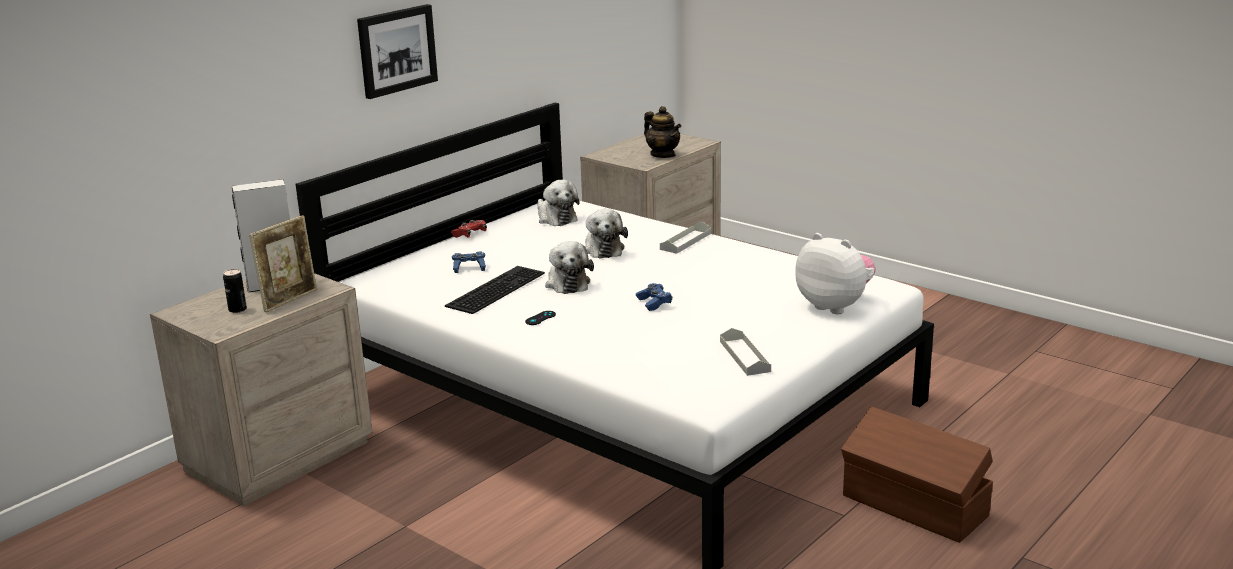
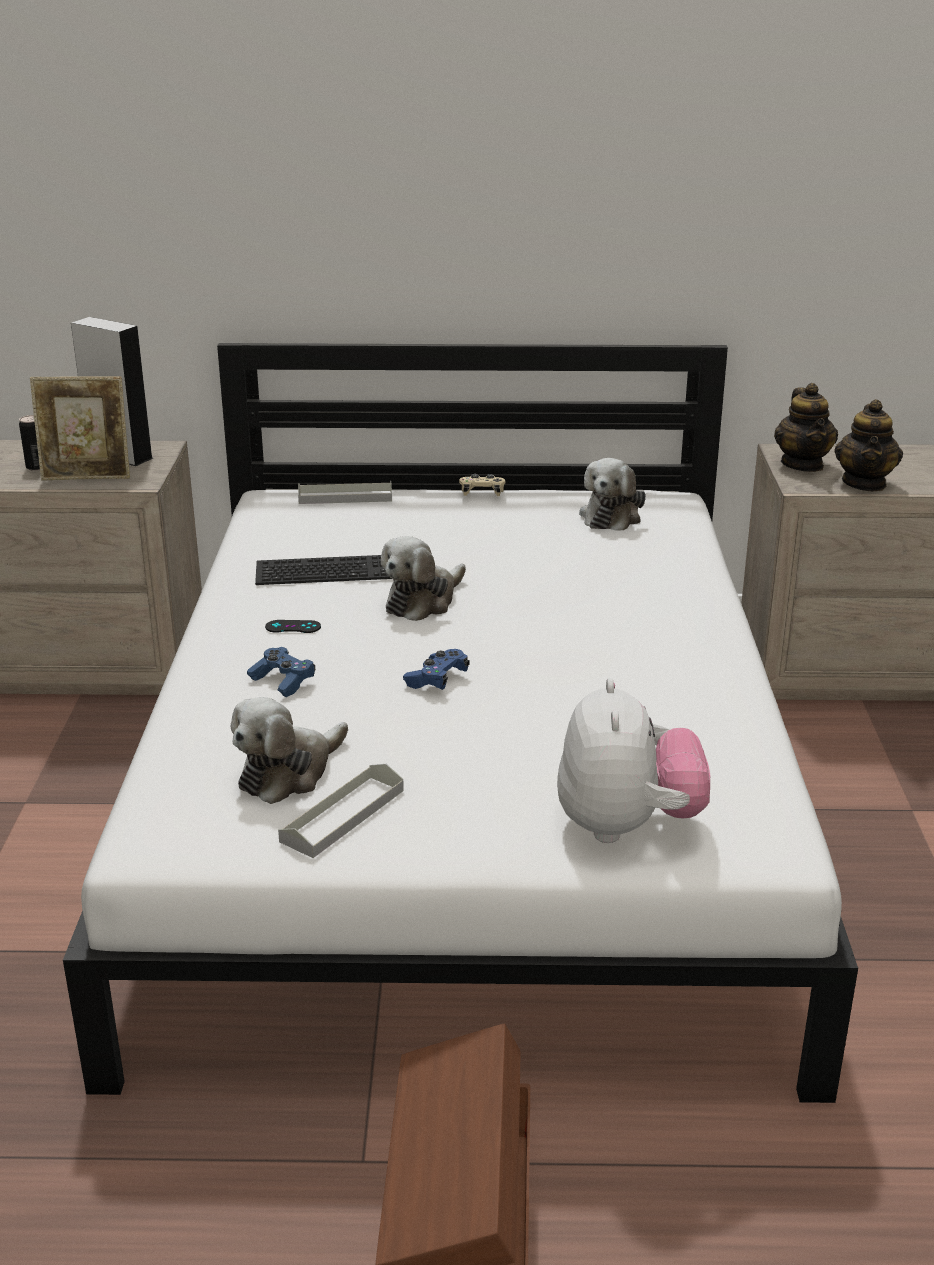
camera: 50 degrees right, 5 degrees up
(396, 50) = (423, 198): picture -> none
(469, 268) = (385, 532): blue game controller -> blue game controller (282, 681)
(470, 234) = (482, 494): red game controller -> beige game controller
(603, 249) = (557, 579): plush toy -> plush toy (288, 772)
(621, 157) = (802, 464): none -> teapot
(685, 241) = (677, 621): grey tray -> grey tray (345, 497)

